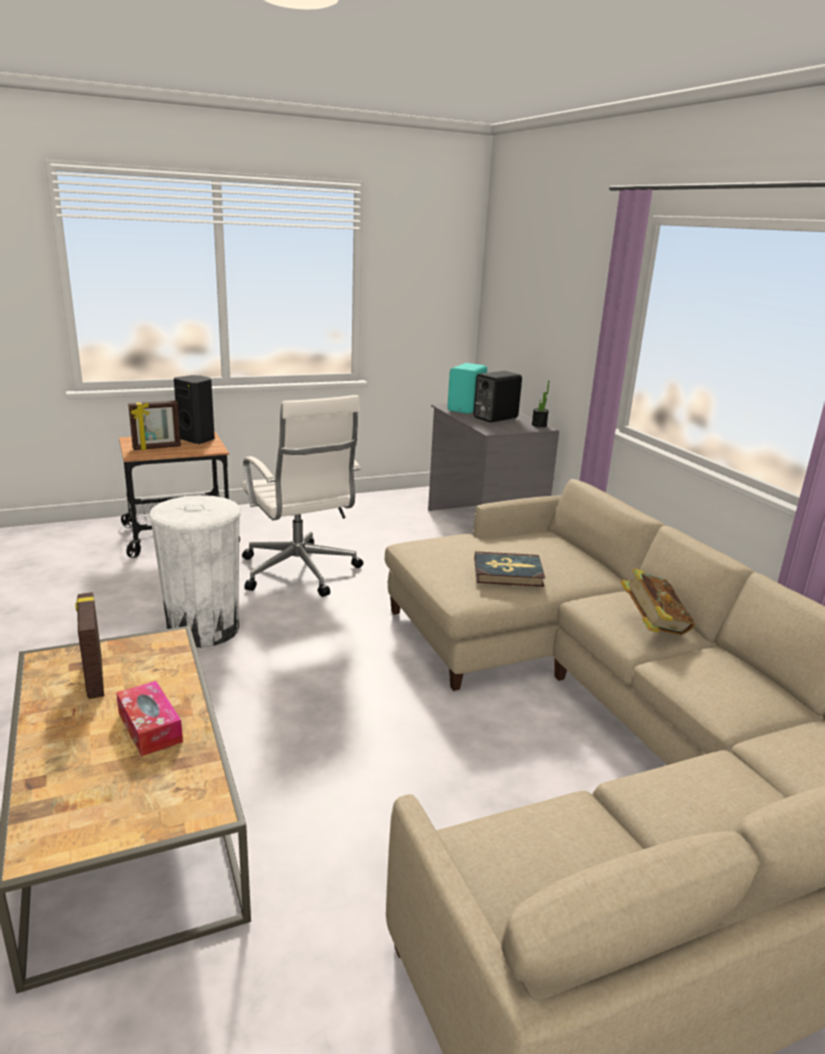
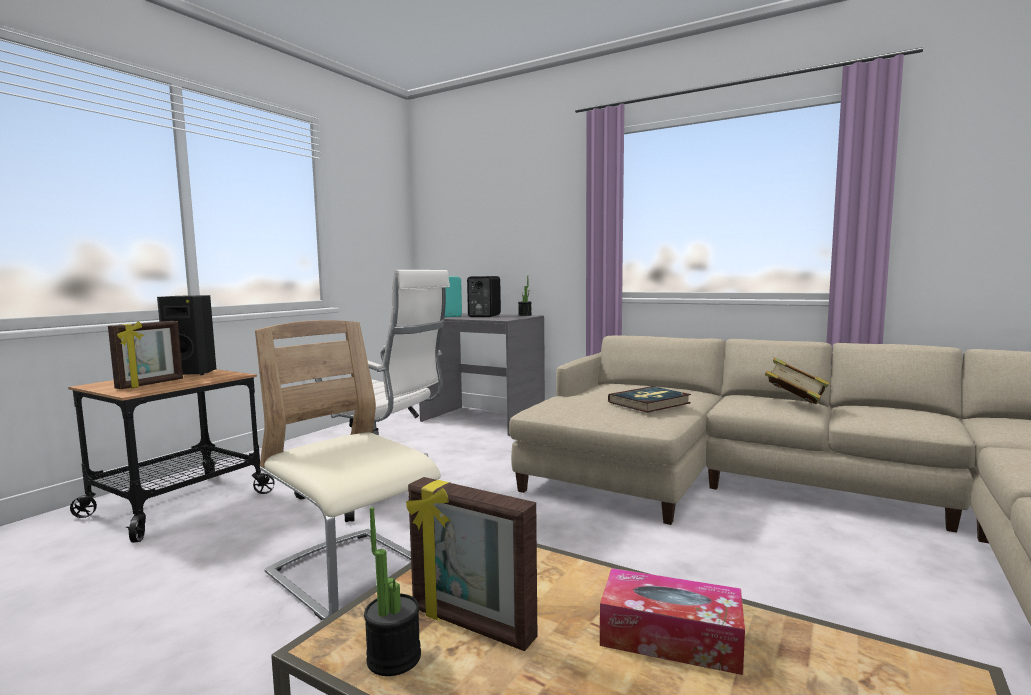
camera: 35 degrees left, 15 degrees down
(48, 675) = (394, 658): none -> potted plant
(203, 629) = (353, 574): white trash can -> beige chair

